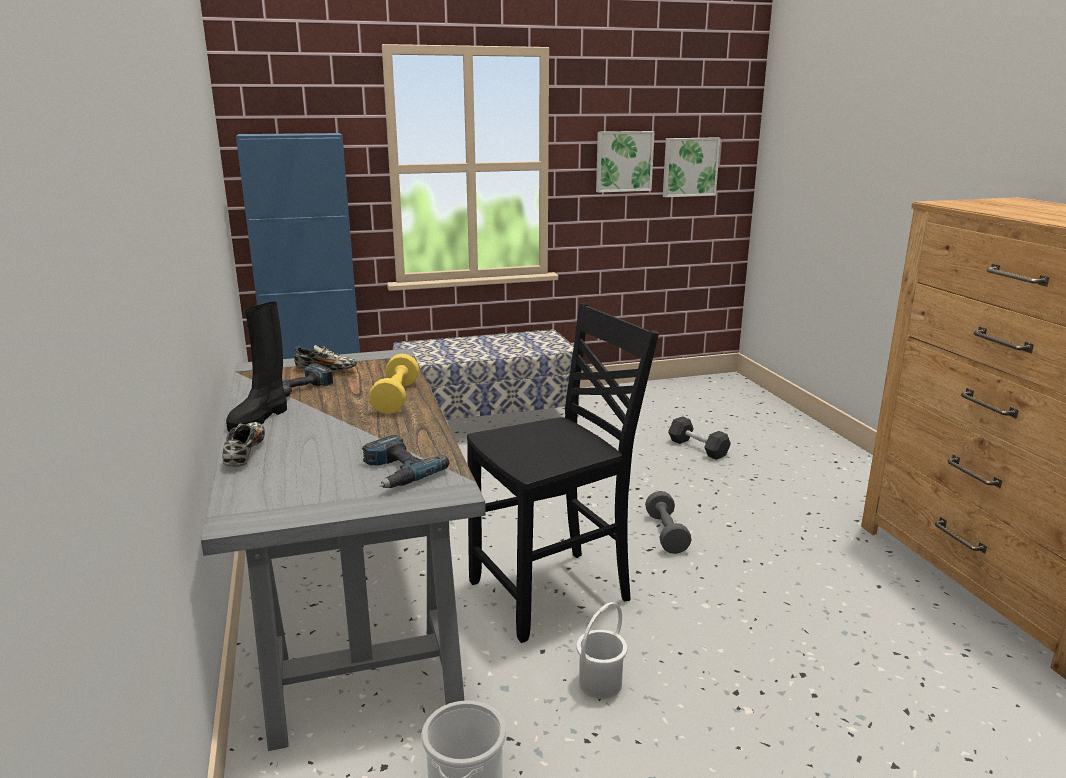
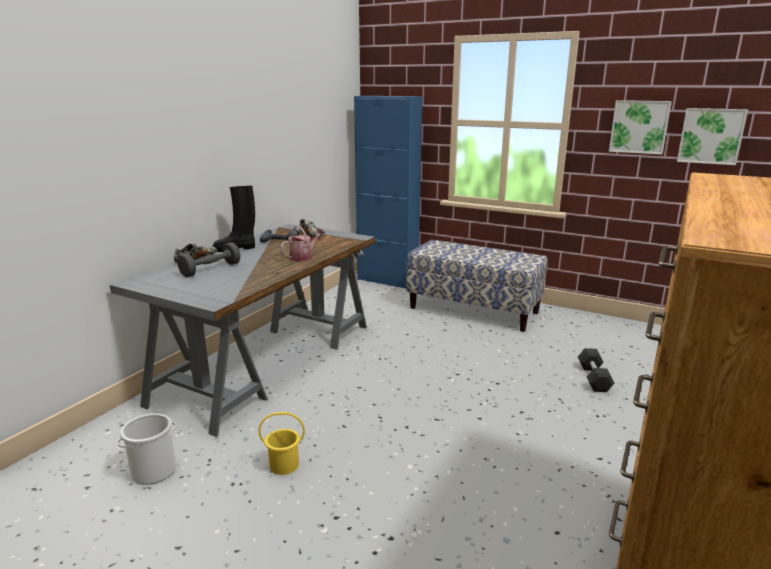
camera: 45 degrees right, 0 degrees up
(396, 398) = (303, 257): yellow dumbbell -> watering can
(396, 471) = (219, 286): power drill -> none
(554, 592) = (344, 411): black chair -> none
(599, 683) = (284, 464): white bucket -> yellow bucket
(666, 534) = (464, 416): grey dumbbell -> grey dumbbell (211, 270)

